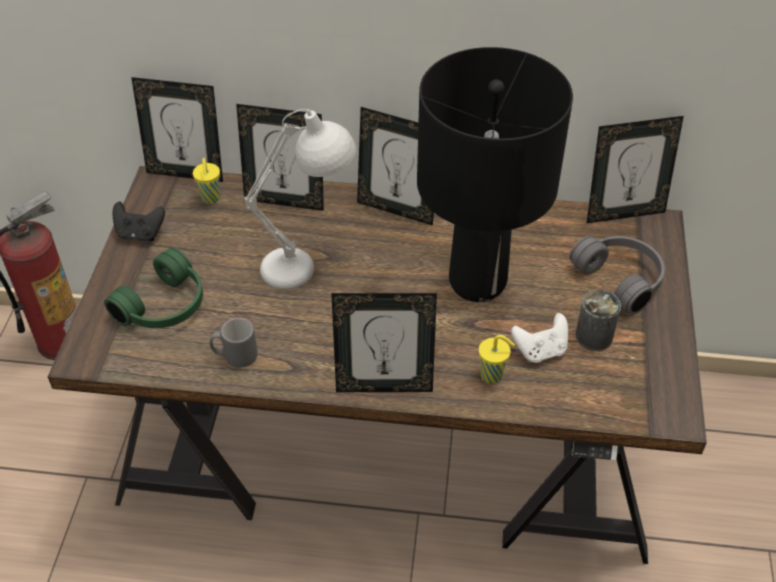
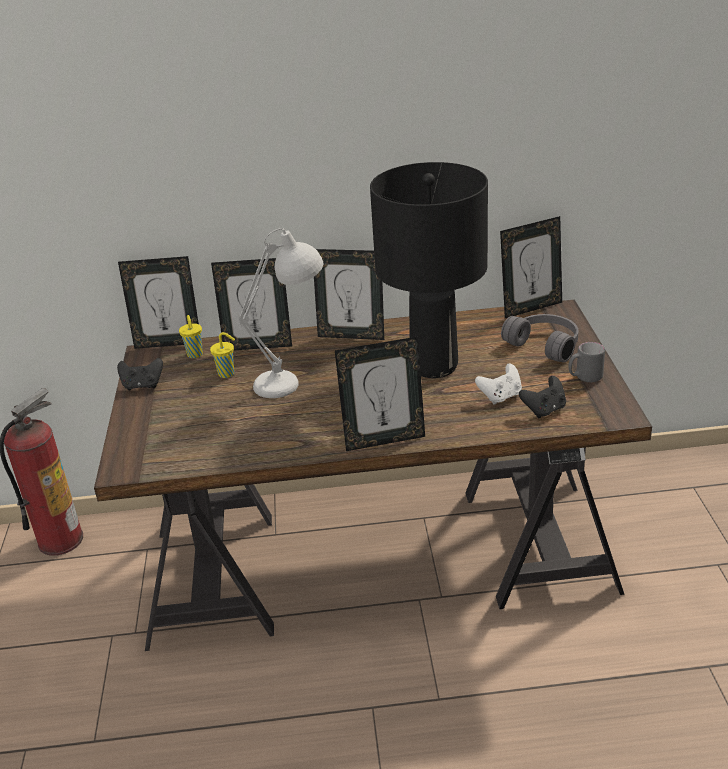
camera: 10 degrees left, 15 degrees down
(166, 307) = (182, 426): green headphones -> none
(235, 356) = (253, 445): grey mug -> grey mug (584, 377)
(493, 376) = (469, 418): yellow cup -> yellow cup (227, 374)
(585, 385) = (544, 410): none -> black game controller
(593, 336) = (538, 381): can -> none

